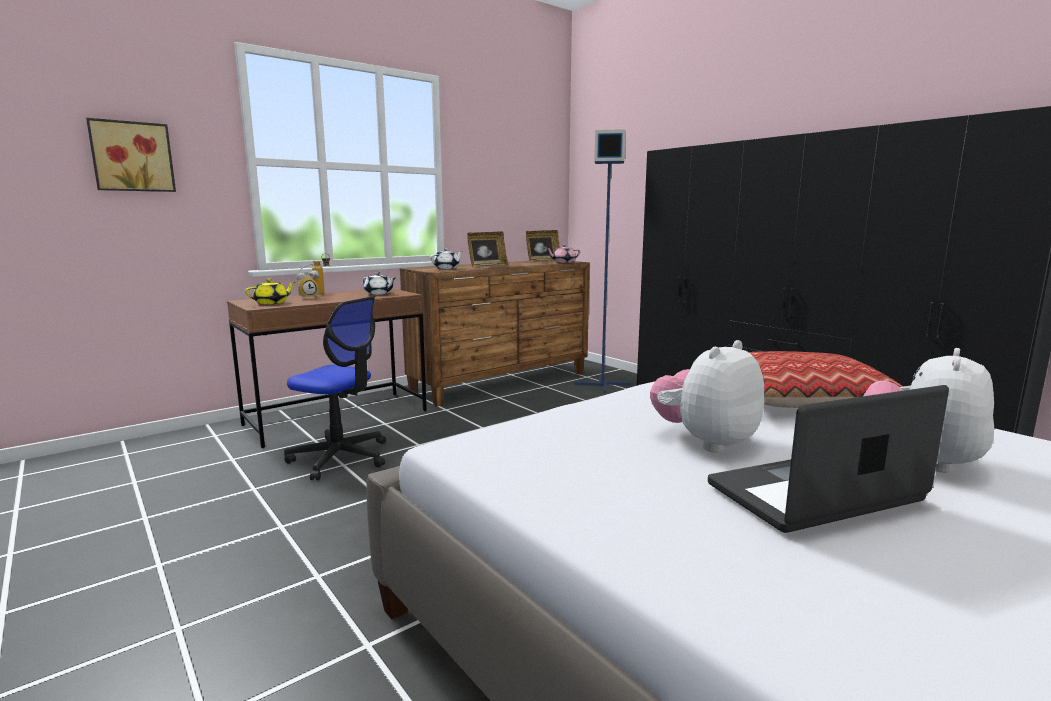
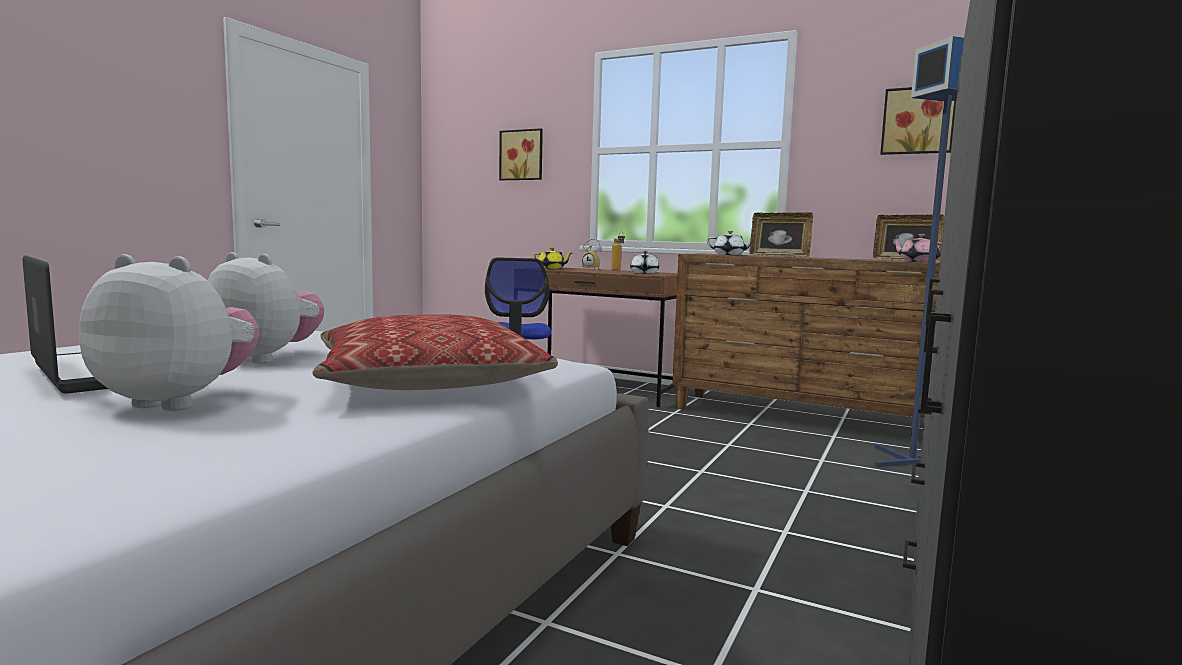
camera: 65 degrees right, 5 degrees down
(515, 163) = (918, 121): none -> picture

